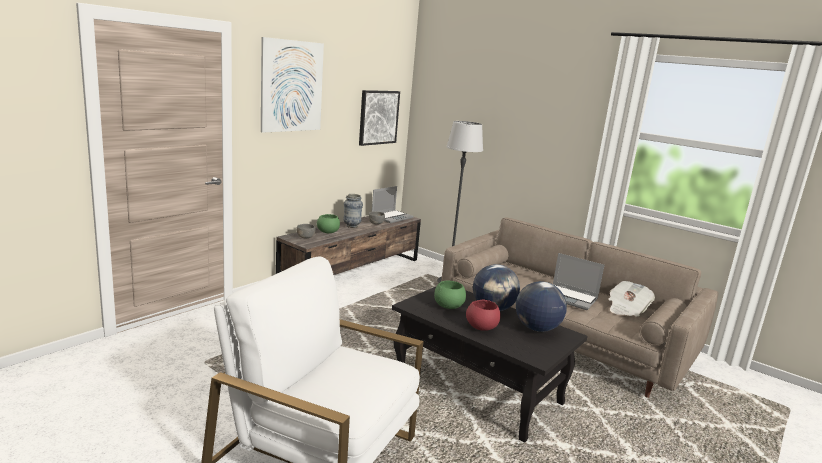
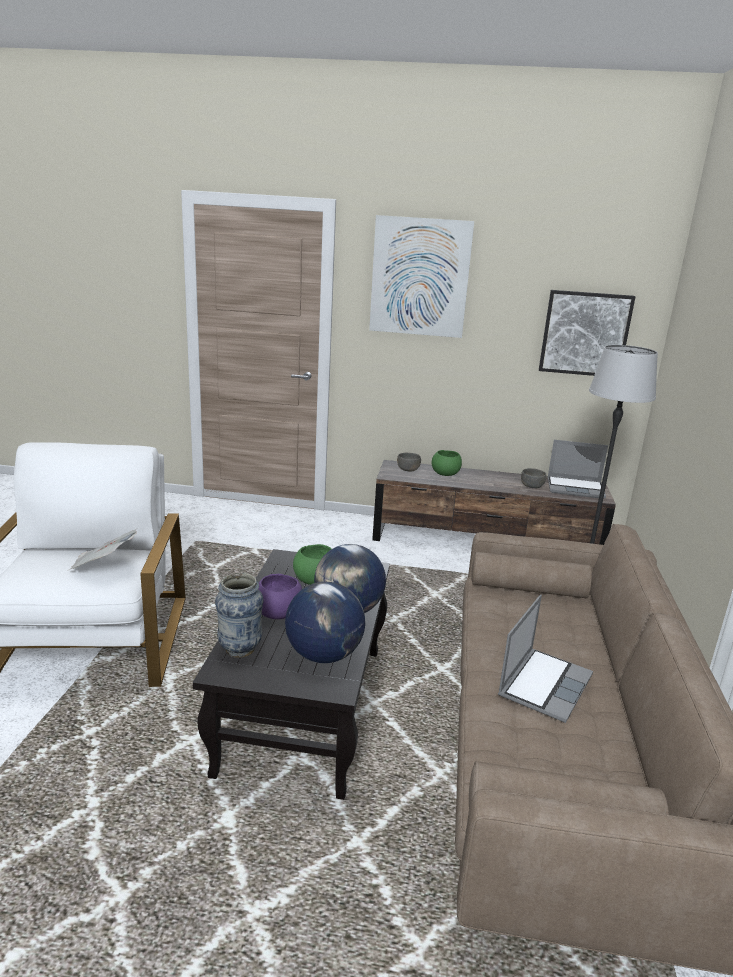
camera: 60 degrees right, 5 degrees up
(351, 226) = (491, 478): vase -> vase (240, 649)
(482, 327) = (279, 613): red bowl -> purple bowl
(570, 298) = (544, 684): laptop -> laptop turned 150 degrees counterclockwise
(626, 309) = (598, 760): newspaper -> newspaper (104, 565)

